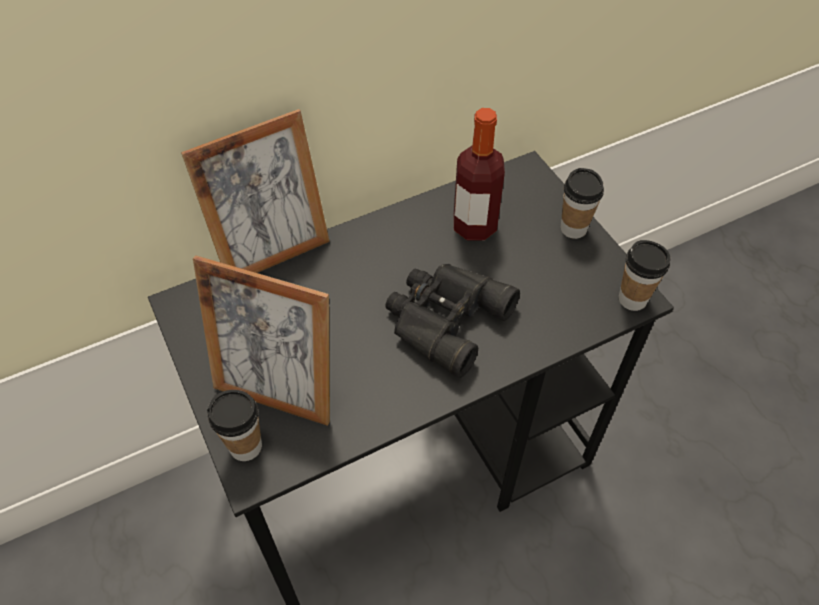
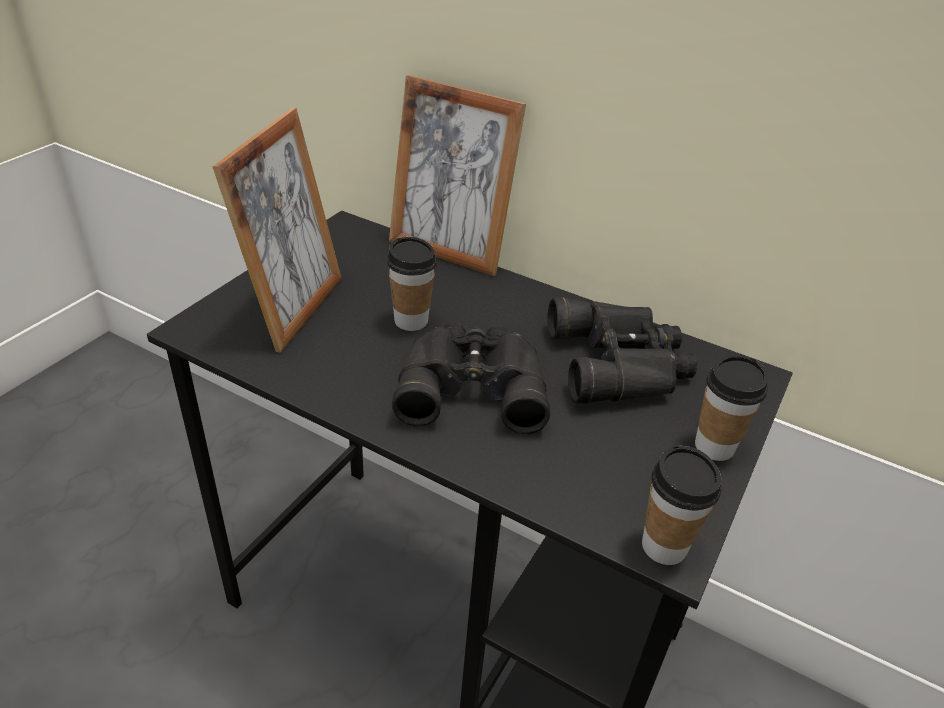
camera: 55 degrees right, 15 degrees down
(245, 446) = (221, 313): cup -> cup (411, 321)
(278, 391) = (294, 309): picture frame -> picture frame turned 150 degrees counterclockwise
(474, 226) = (621, 363): bottle -> black binoculars

